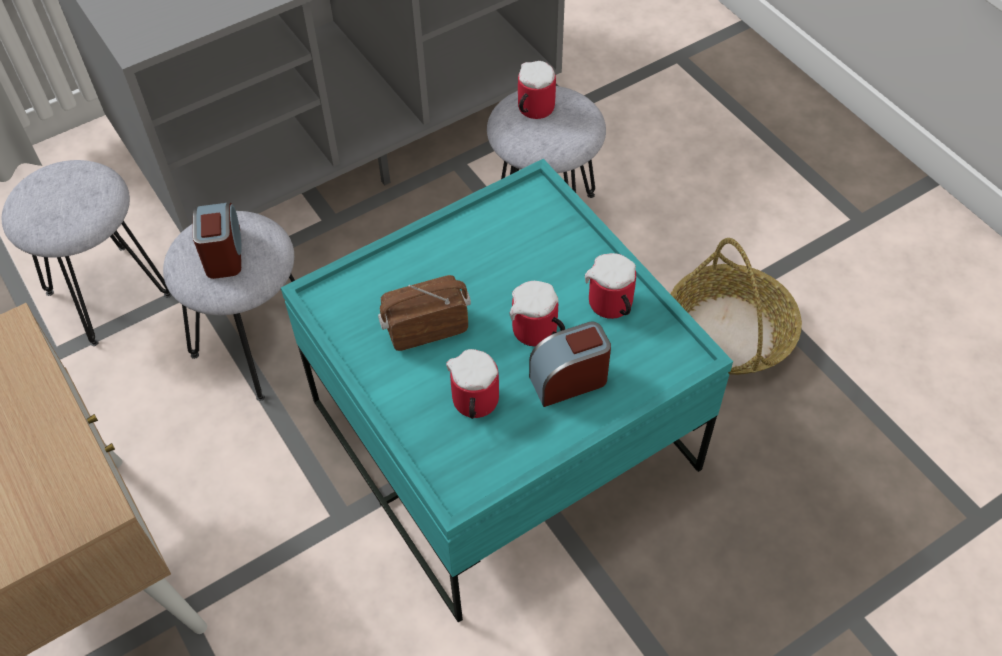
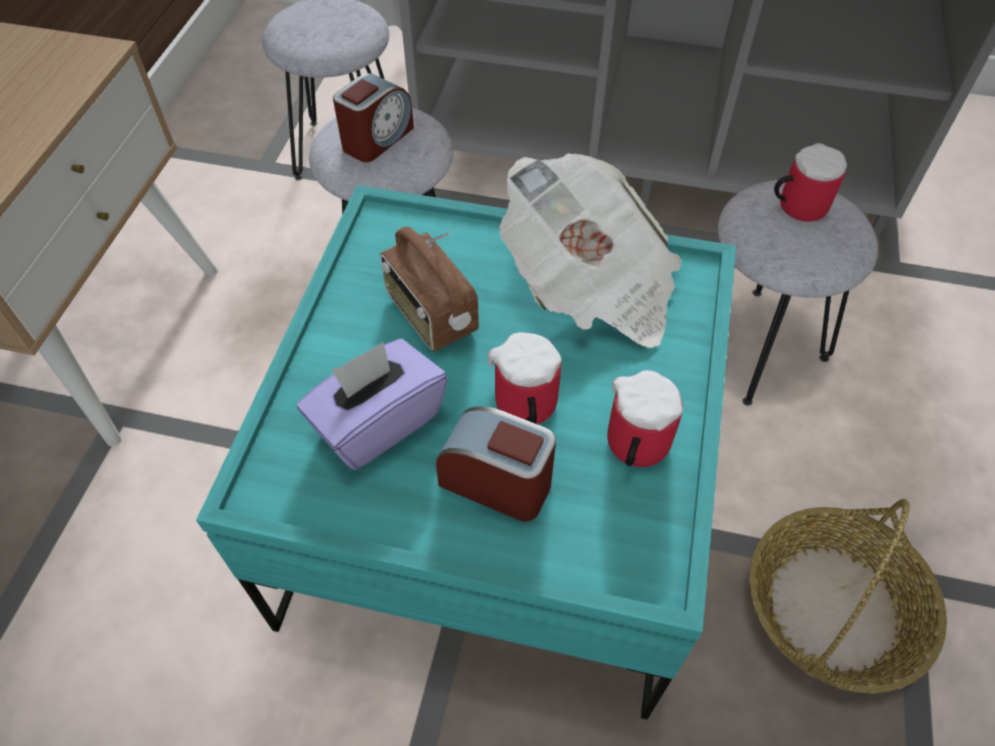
camera: 45 degrees right, 0 degrees up
(426, 327) = (430, 315): radio -> radio turned 150 degrees counterclockwise
(473, 405) = (378, 422): mug -> purple tissue box
(492, 240) = (591, 285): none -> newspaper

